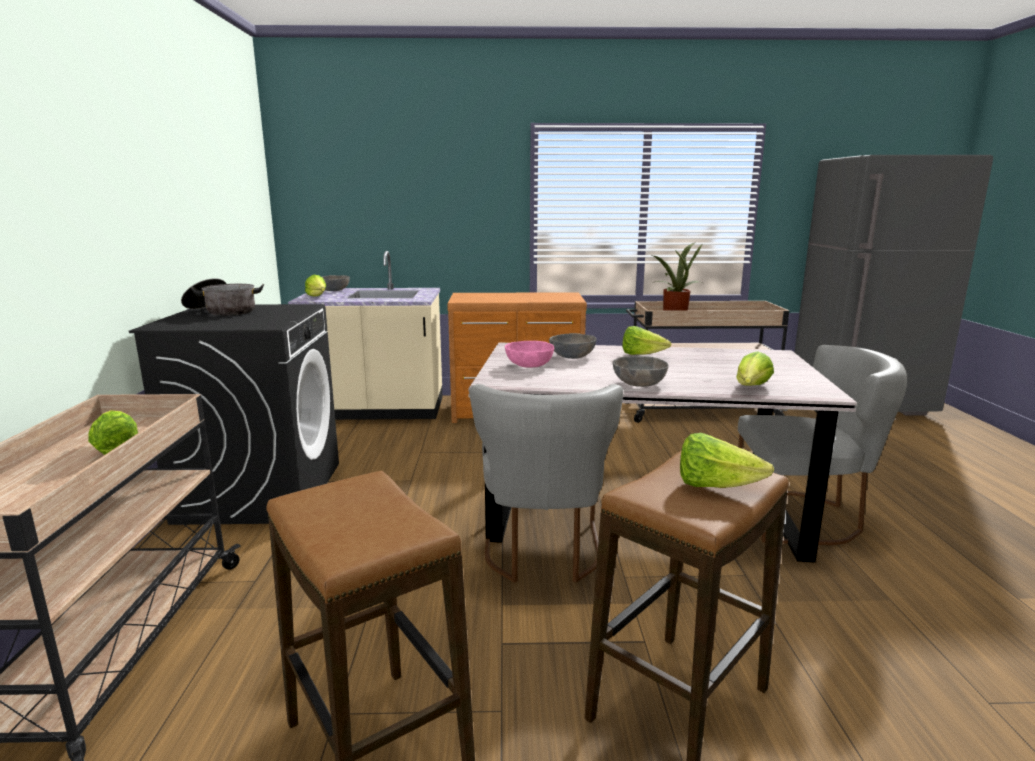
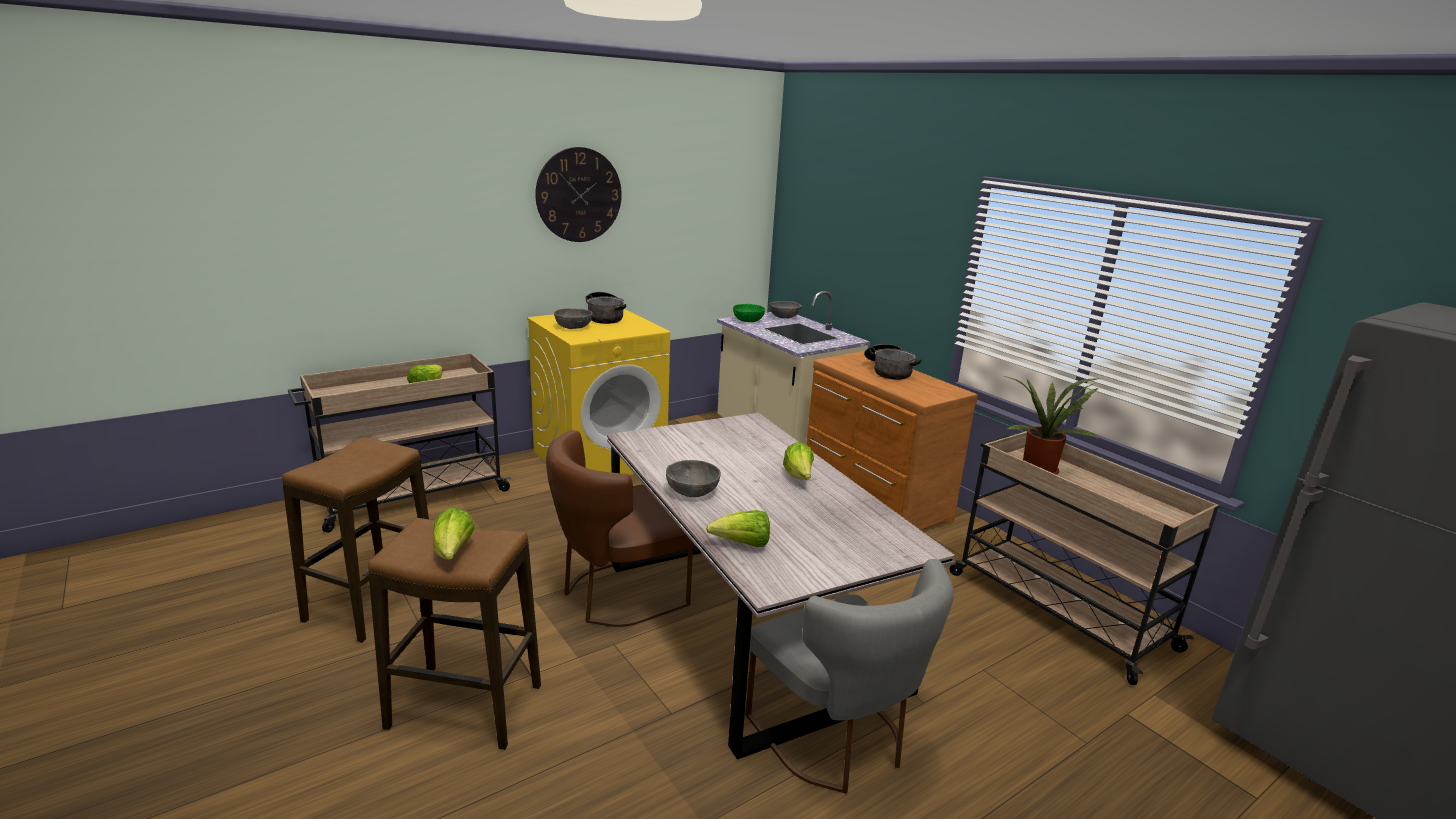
camera: 55 degrees right, 5 degrees up
(143, 152) = (579, 195): none -> wall clock
(261, 491) = (600, 458): black washing machine -> yellow washing machine
(318, 297) = (748, 320): lettuce -> green bowl
(506, 296) = (888, 371): none -> cooking pot
(529, 365) = (695, 439): pink bowl -> none
(543, 553) = (616, 595): grey chair -> brown chair
(572, 356) = (749, 449): grey bowl -> grey bowl (573, 327)

